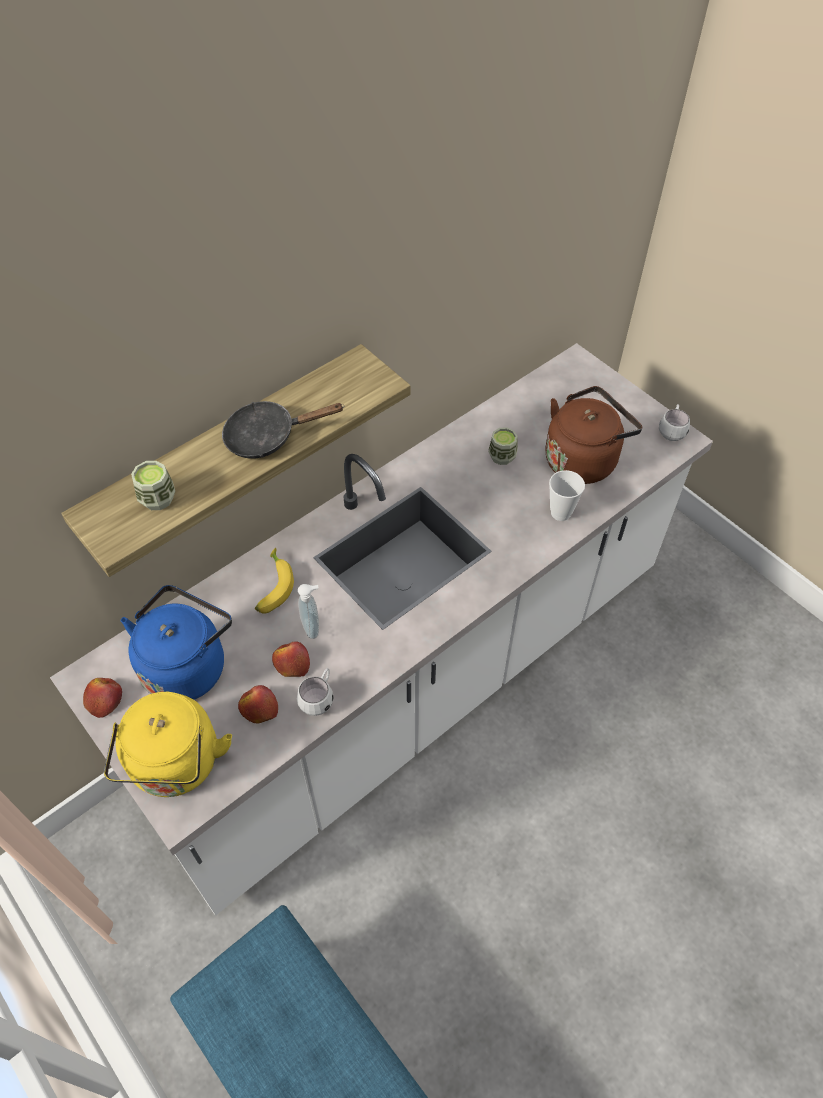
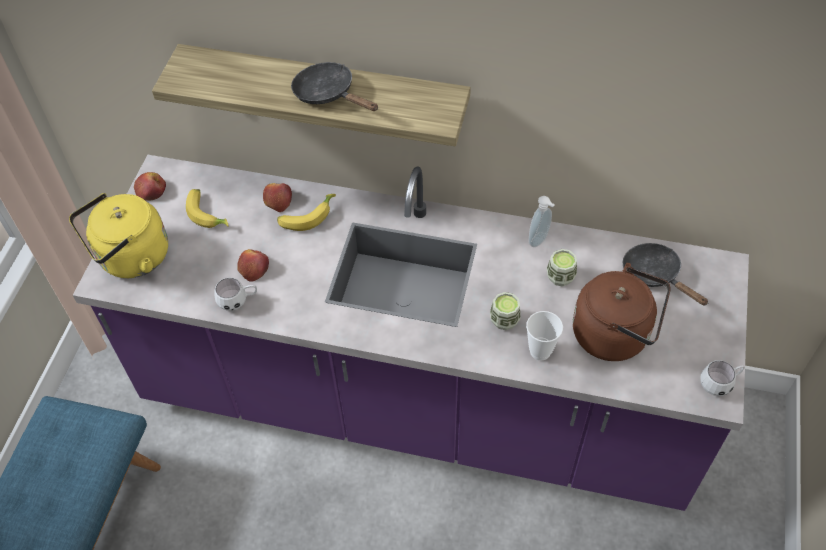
camera: 55 degrees right, 0 degrees up
(157, 499) = (226, 77): cup -> cup (504, 320)
(187, 665) = (208, 213): blue kettle -> banana
(259, 708) = (204, 273): apple -> apple (278, 200)
(313, 627) = (292, 260): soap dispenser -> soap dispenser (539, 240)
(411, 681) = (417, 401): white counter -> purple counter
(549, 402) = (655, 275): none -> black frying pan

